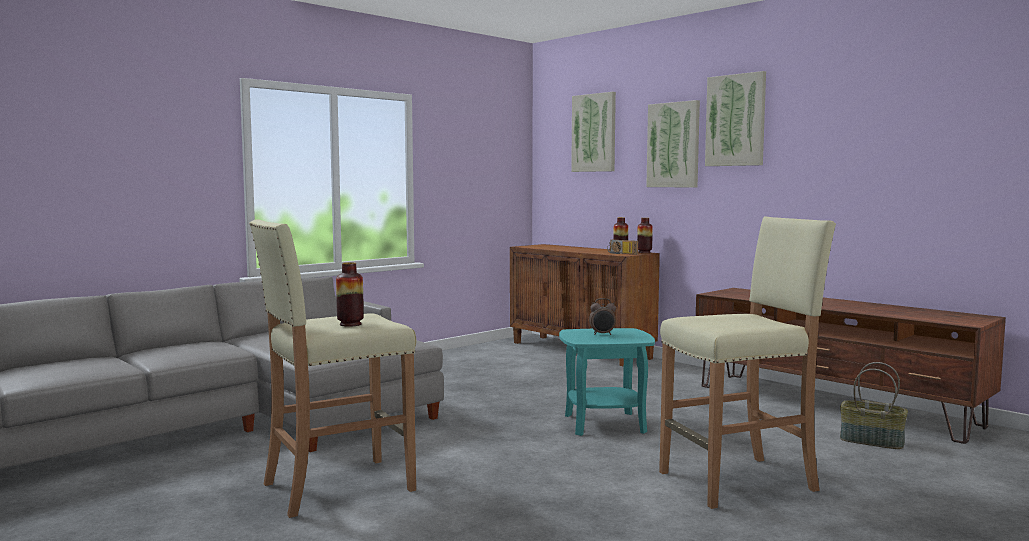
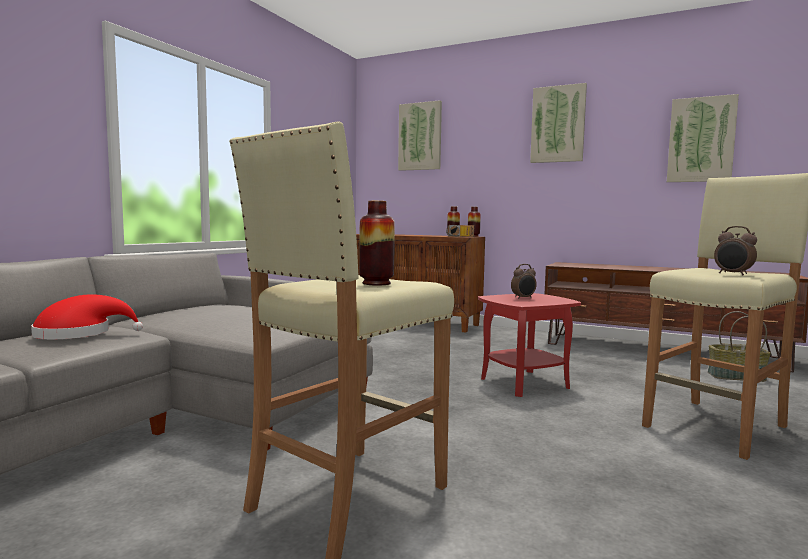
camera: 20 degrees left, 0 degrees up
(192, 348) = (79, 334): none -> red hat
(604, 423) = (524, 383): turquoise side table -> red side table
(673, 145) = (498, 146): picture -> picture (701, 140)
(717, 325) = (733, 274): none -> alarm clock

